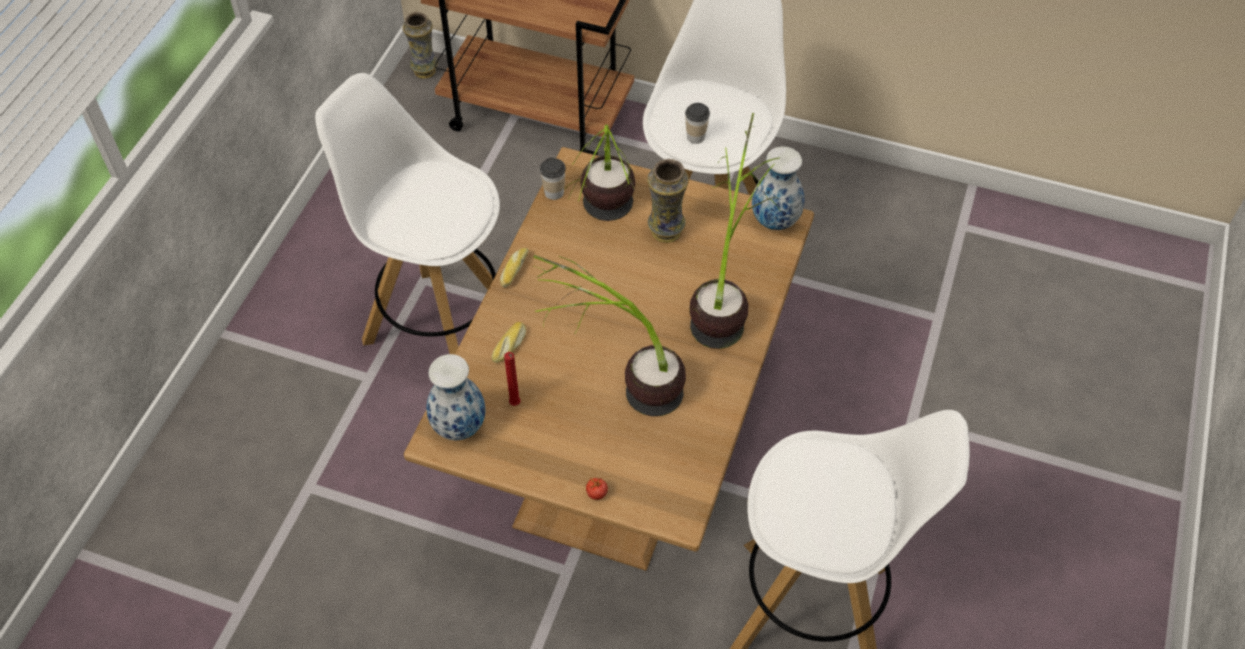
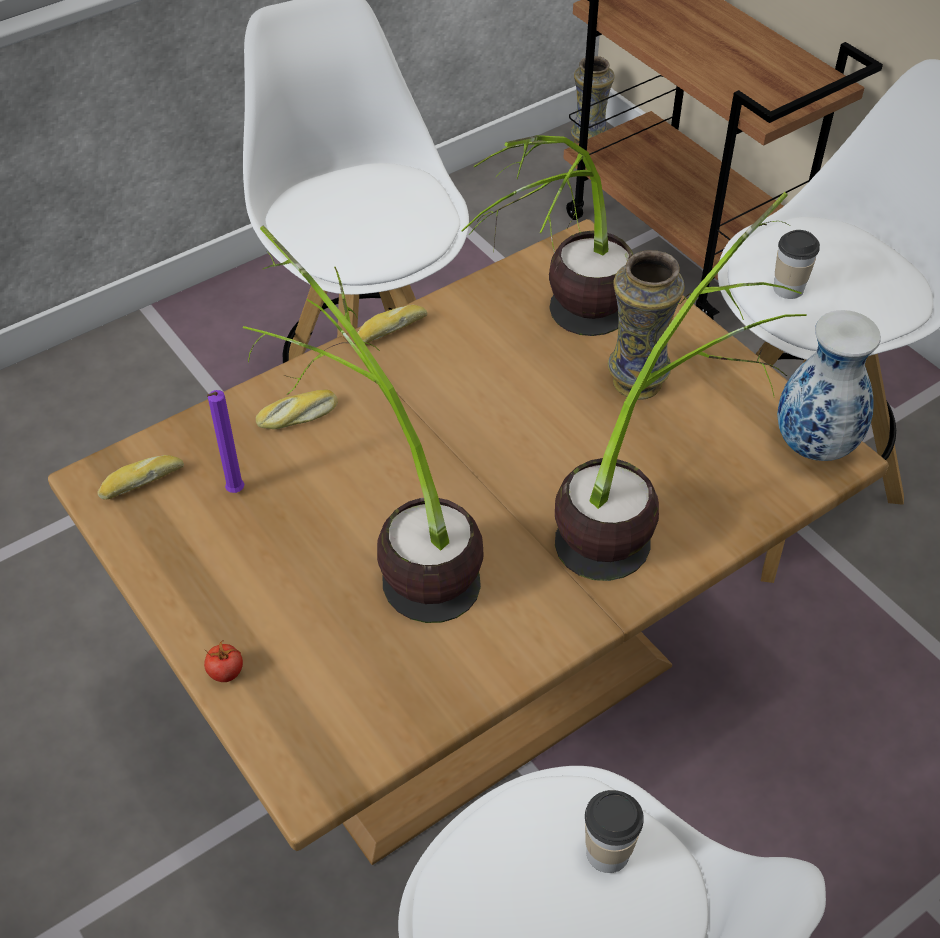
camera: 35 degrees right, 5 degrees down
(460, 427) = (141, 481): vase -> bread
(515, 405) = (234, 493): red candle -> purple candle
(554, 192) = (527, 265): cup -> cup (607, 853)

